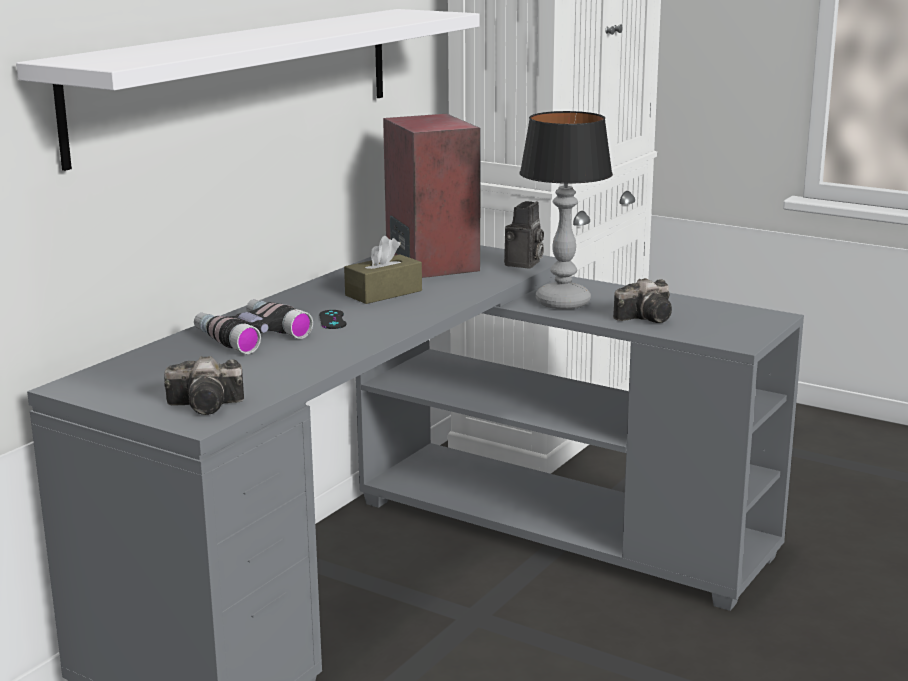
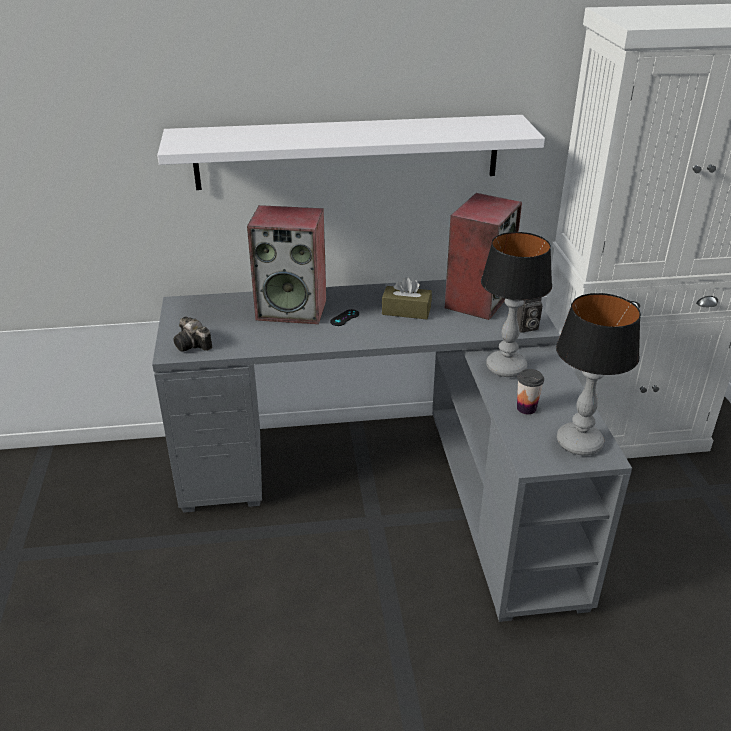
camera: 50 degrees right, 15 degrees up
(250, 336) = (293, 309): binoculars -> speaker
(648, 317) = (526, 408): camera -> cup
(736, 318) = (579, 442): none -> table lamp

